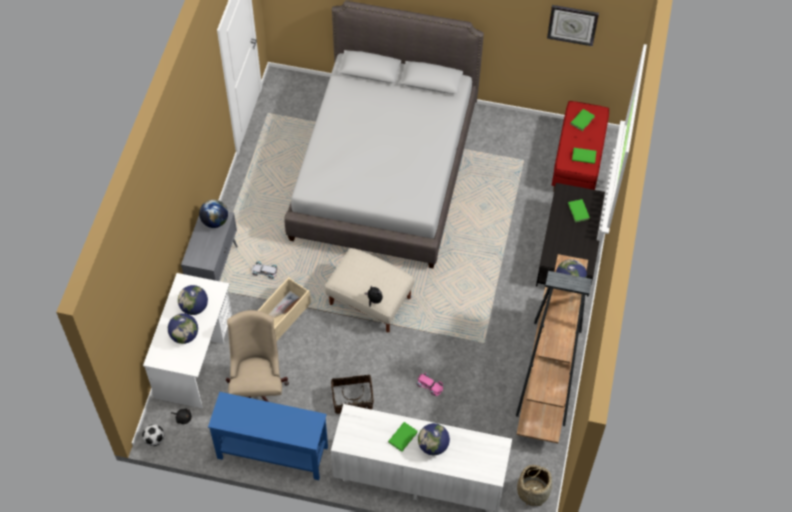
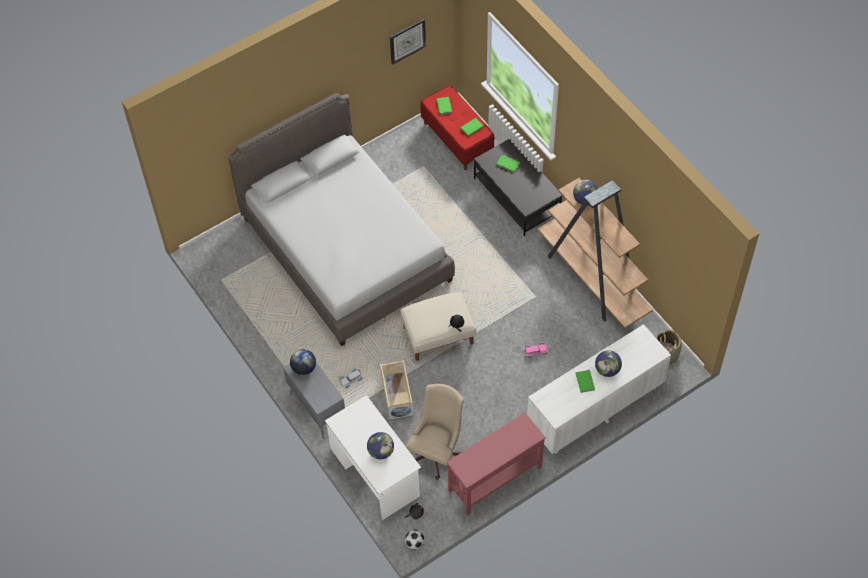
camera: 45 degrees left, 0 degrees up
(194, 307) = (364, 429): globe -> none
(258, 387) = (437, 450): beige office chair -> beige office chair turned 75 degrees clockwise
(272, 452) = (494, 479): blue console table -> red console table
(352, 400) = (502, 403): basket -> none

